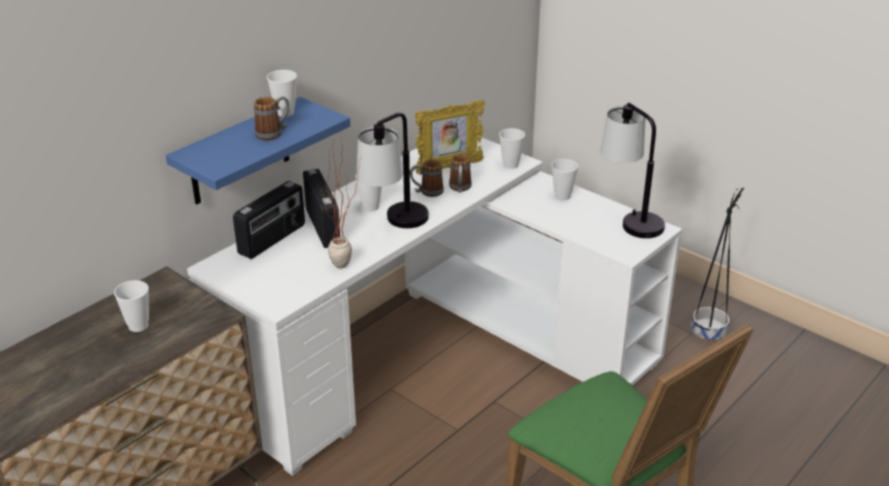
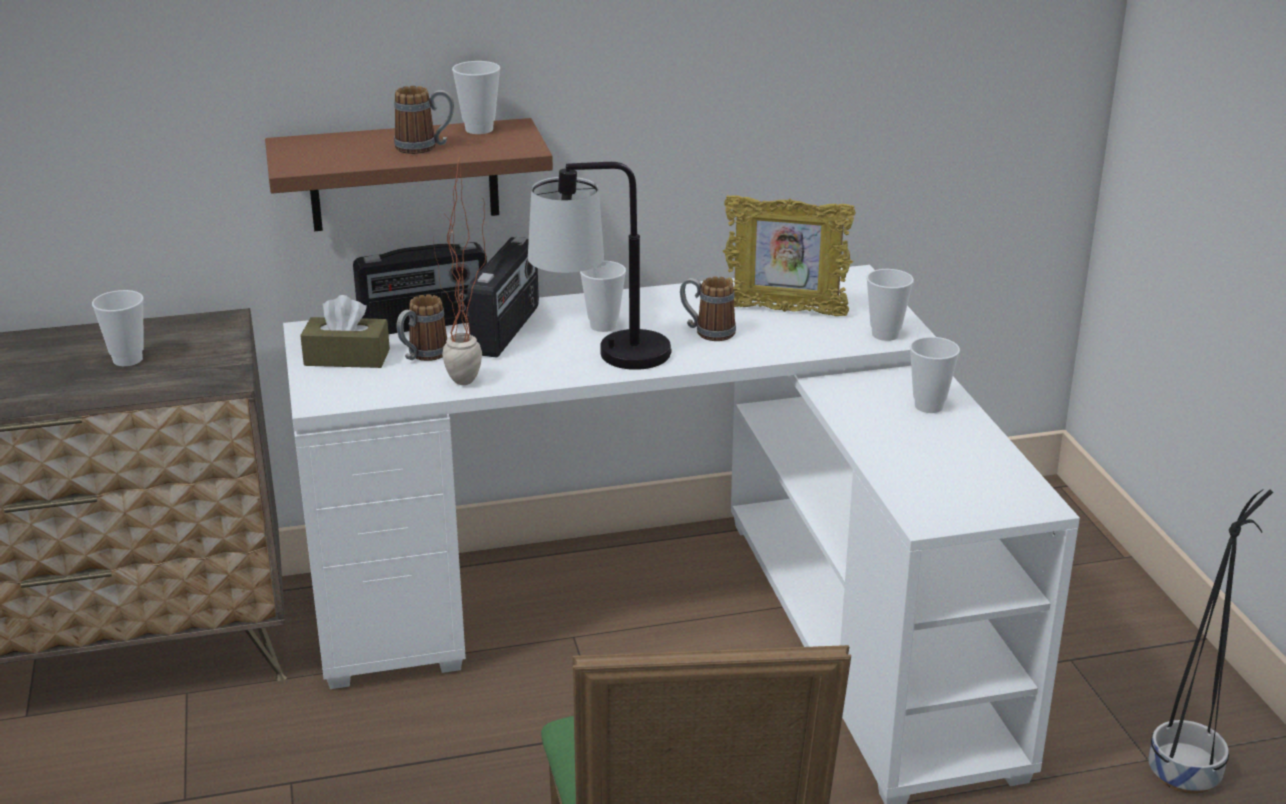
camera: 35 degrees right, 5 degrees down
(239, 153) = (404, 175): blue shelf -> brown shelf
(256, 275) = (347, 357): none -> brown tissue box
(460, 189) = (762, 342): mug -> mug (422, 356)
(628, 218) = (1000, 471): table lamp -> none

